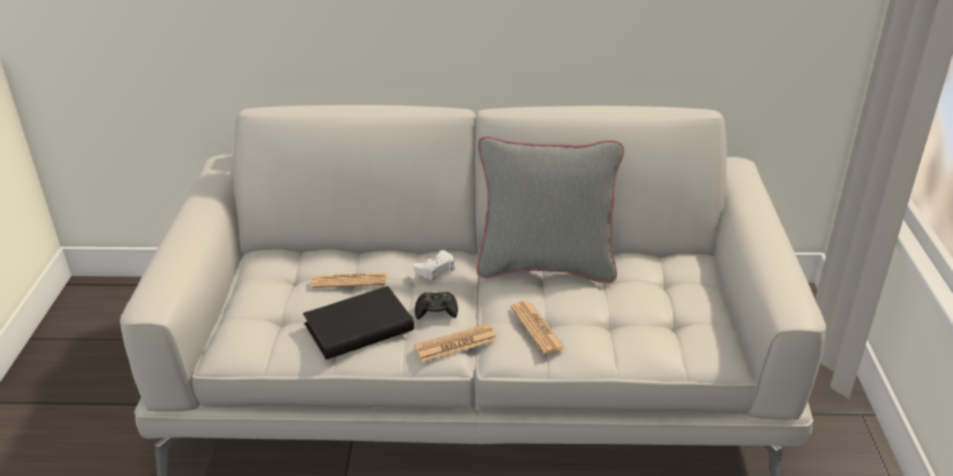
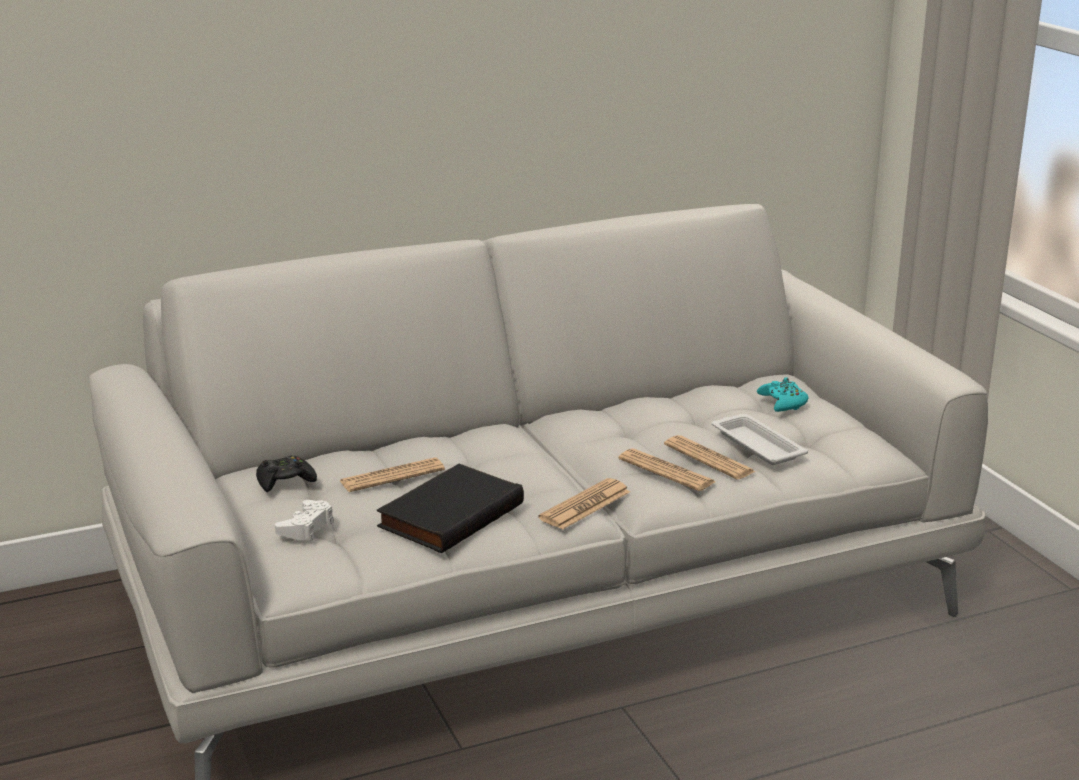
camera: 25 degrees left, 10 degrees down
(436, 269) = (491, 444): white game controller -> white game controller (306, 527)
(436, 310) = (532, 480): black game controller -> black game controller (285, 481)
(546, 266) = (619, 417): grey pillow -> none
(578, 324) = (709, 459): none -> newspaper
(625, 320) = (756, 445): none -> white tray
(677, 284) = (783, 402): none -> turquoise game controller

